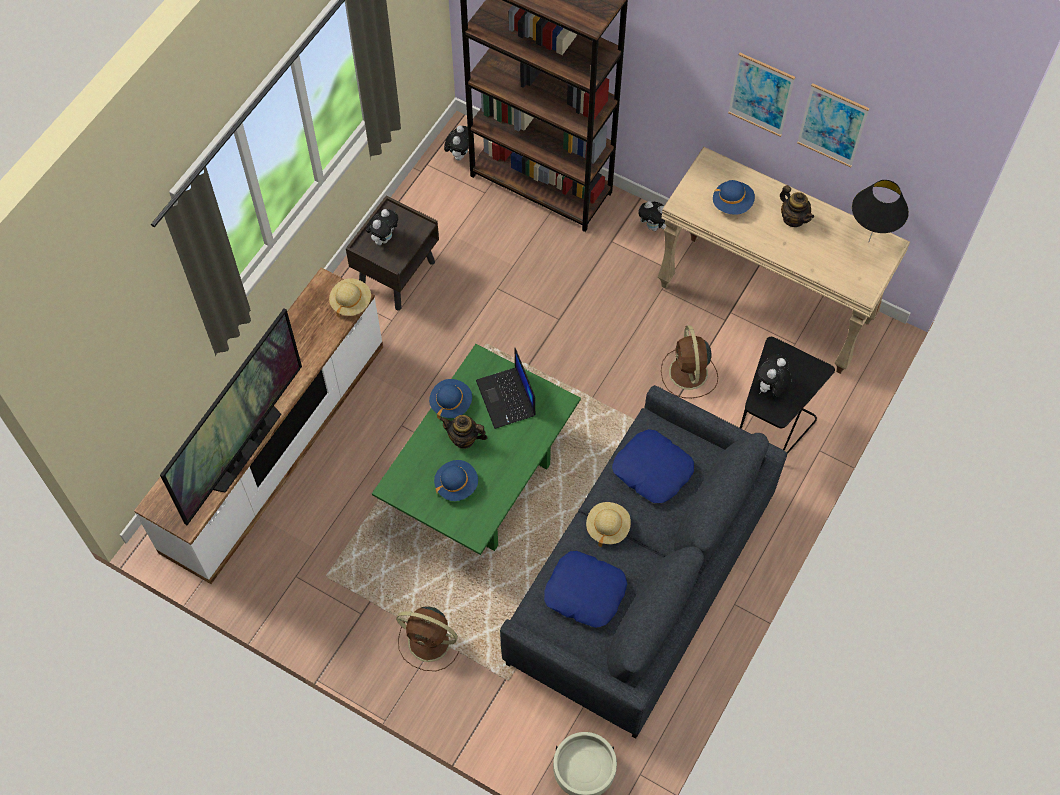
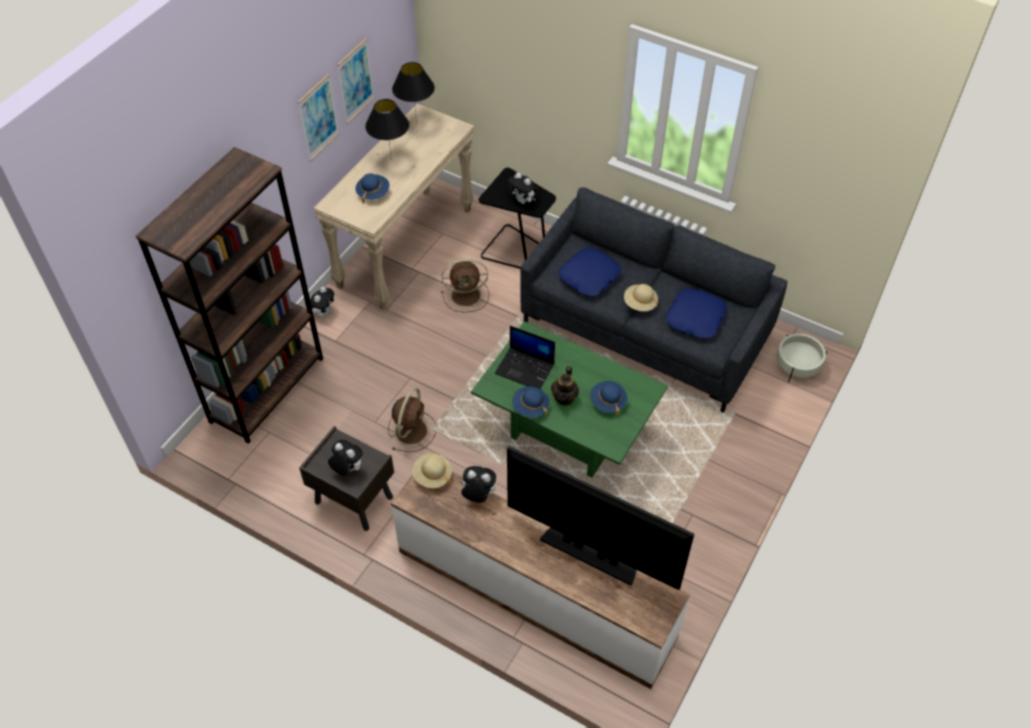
camera: 90 degrees left, 10 degrees down
(431, 642) = (711, 463): brown fan -> brown fan (411, 430)
(459, 154) = (221, 453): plush toy -> plush toy (478, 496)
(507, 398) = (525, 368): laptop -> laptop turned 45 degrees clockwise
(793, 218) = (391, 160): teapot -> black table lamp

